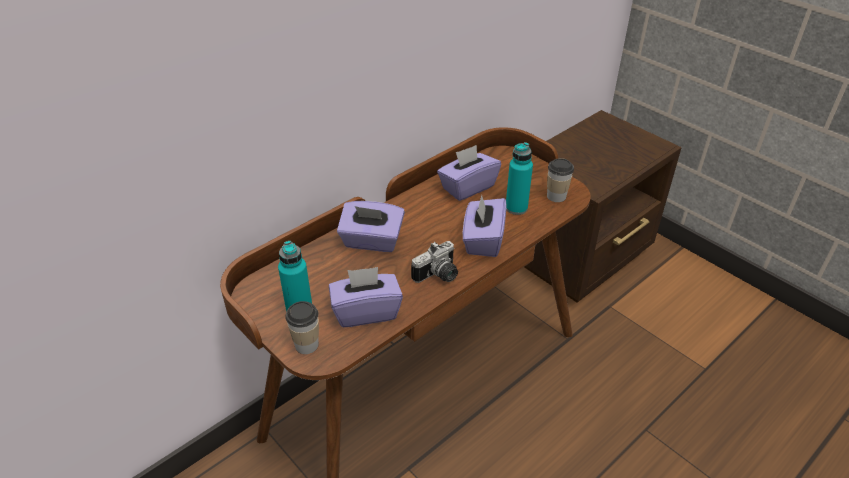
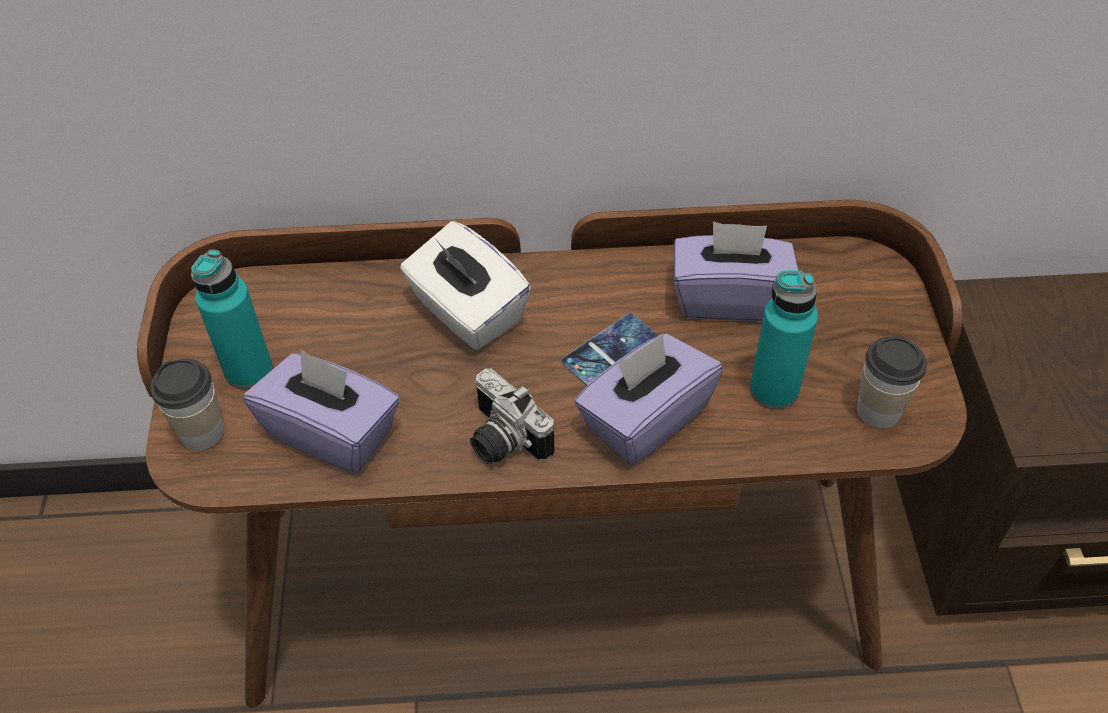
camera: 40 degrees right, 10 degrees up
(372, 241) = (467, 312): purple tissue box -> white tissue box
(438, 276) = (502, 440): camera -> camera turned 45 degrees clockwise
(444, 225) = (610, 350): none -> phone

